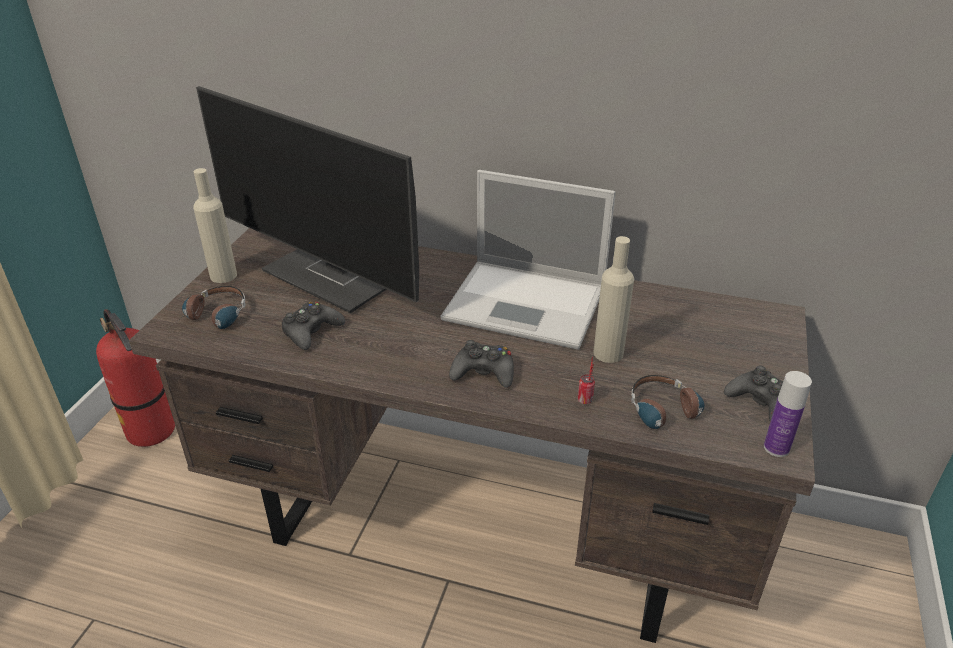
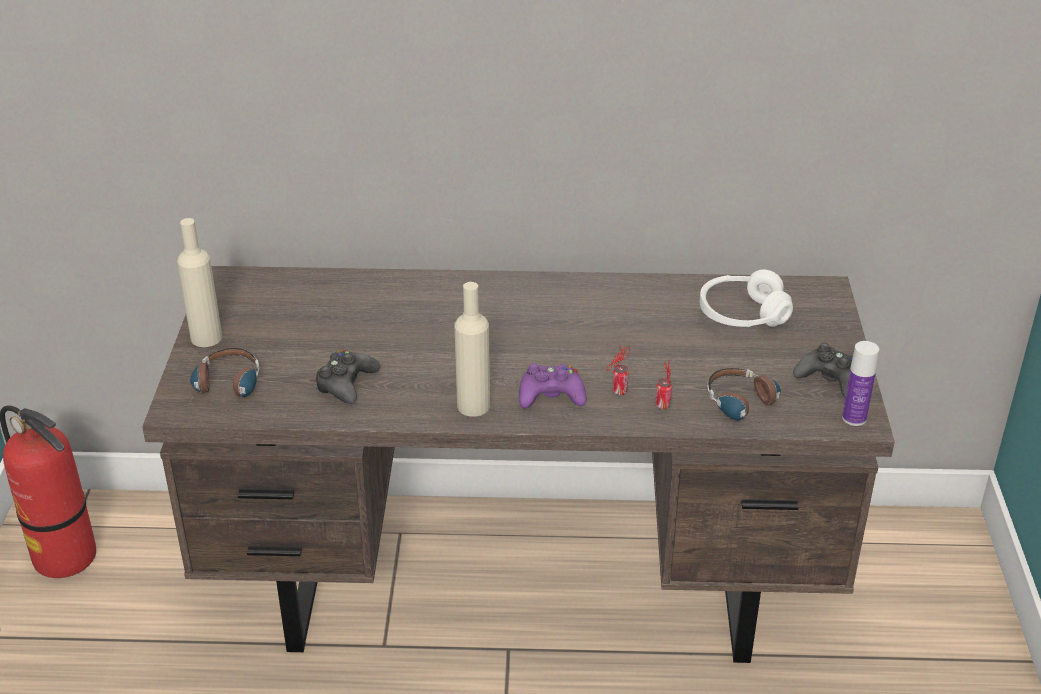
camera: 15 degrees left, 0 degrees up
(336, 277) = (340, 319): monitor -> none
(484, 372) = (551, 395): black game controller -> purple game controller
(528, 304) = (567, 316): laptop -> none
(547, 380) = (618, 392): none -> can
(608, 353) = (669, 355): beige bottle -> beige bottle (473, 406)
(691, 326) = (742, 314): none -> white headphones

